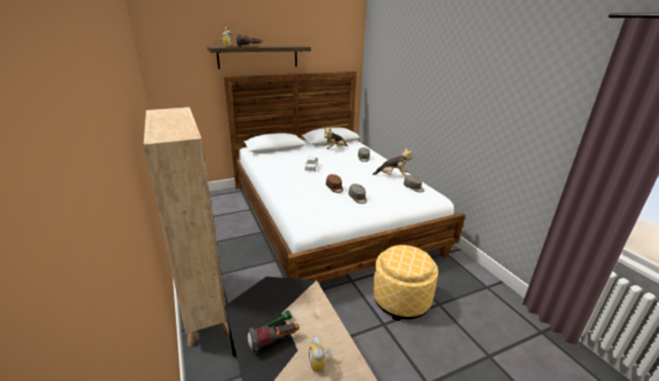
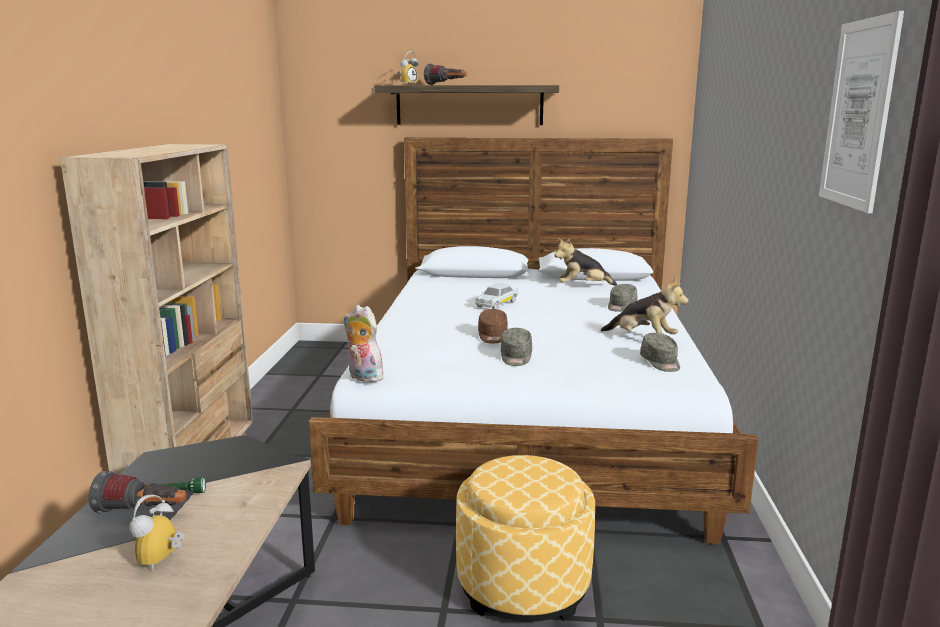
camera: 30 degrees right, 10 degrees down
(305, 227) = (363, 377): none -> plush toy
(525, 88) = (858, 114): none -> picture

